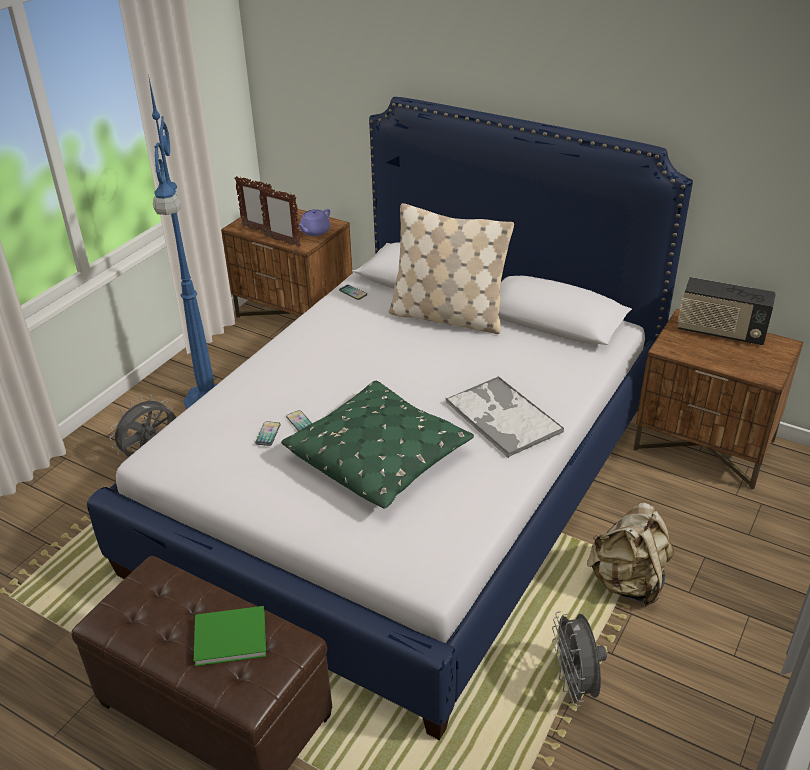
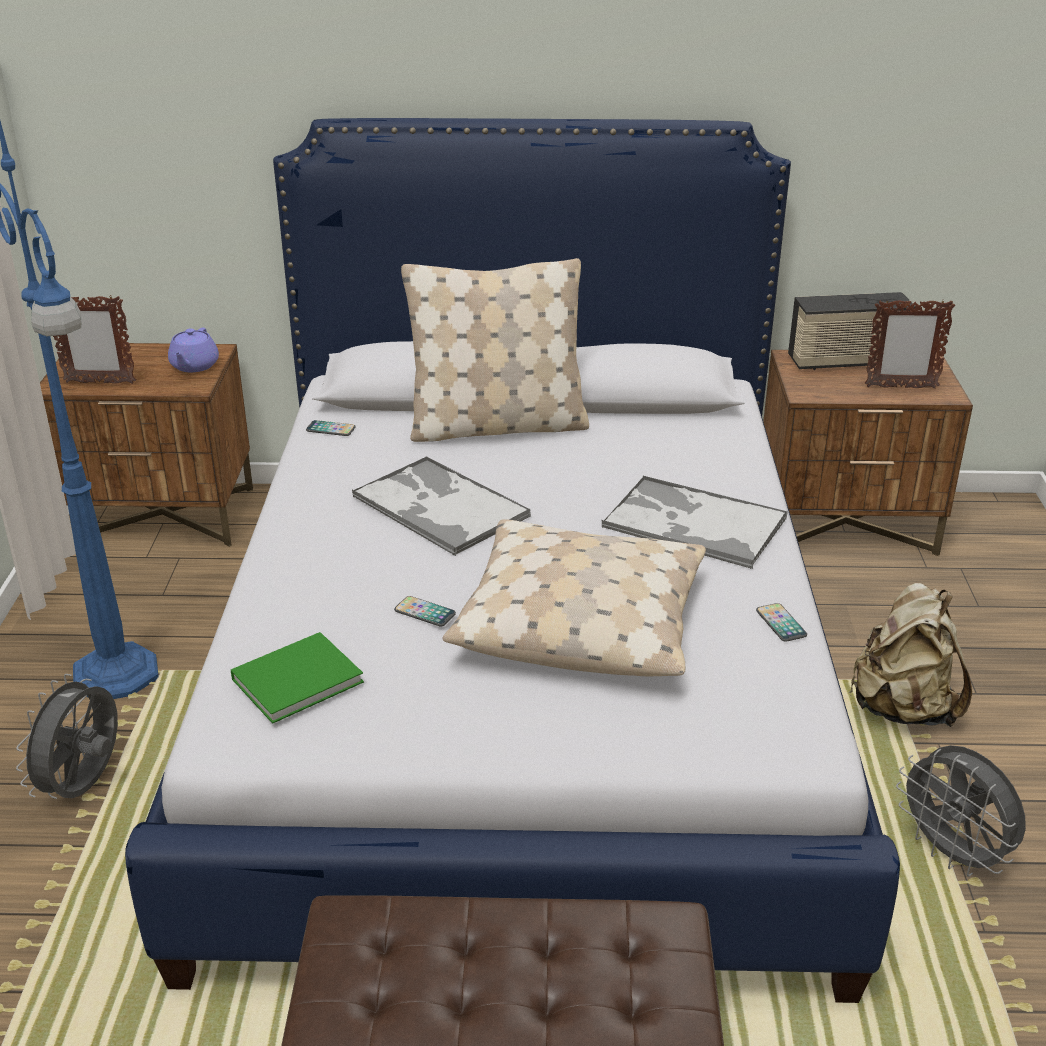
camera: 30 degrees left, 5 degrees down
(233, 637) = (574, 957): green book -> green book (301, 679)
(268, 434) = (390, 643): phone -> phone (781, 623)
(282, 241) = (154, 389): picture frame -> picture frame (900, 387)
(366, 360) = (439, 506): none -> tray
(379, 456) = (580, 621): green pillow -> beige pillow

